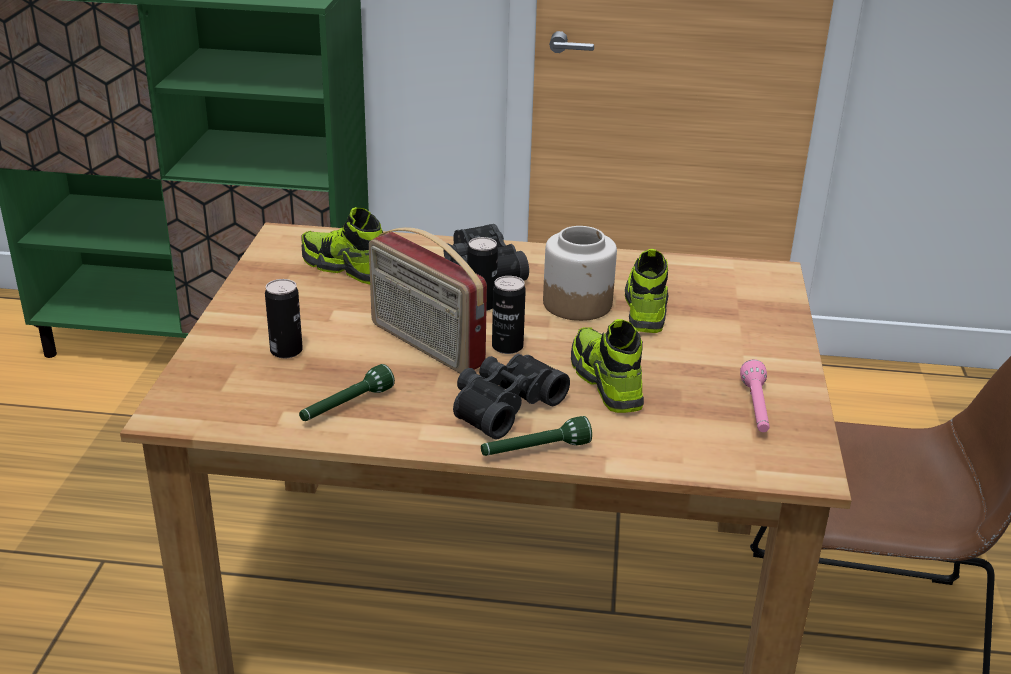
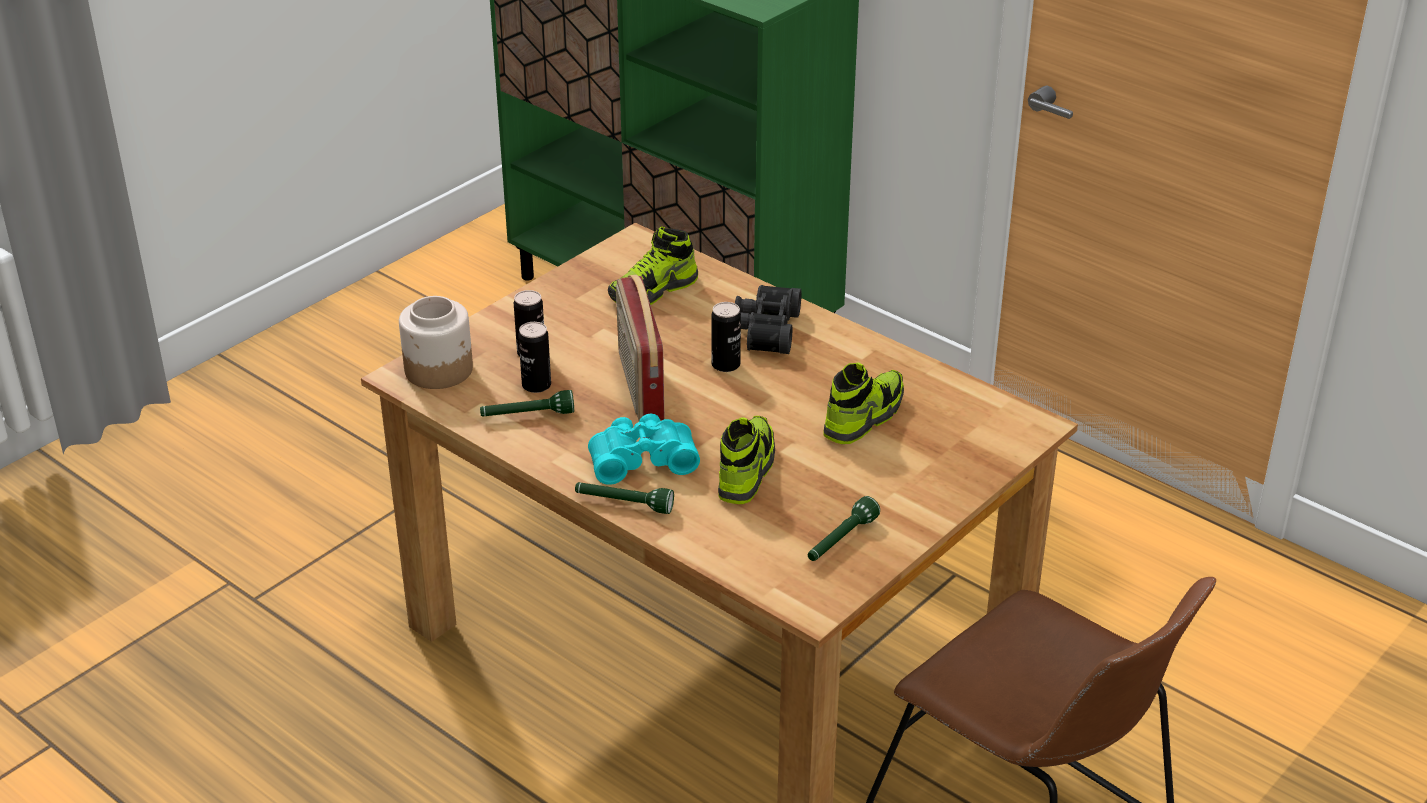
camera: 35 degrees right, 5 degrees up
(346, 268) = (653, 291): shoe -> shoe turned 105 degrees counterclockwise
(503, 405) = (642, 459): black binoculars -> turquoise binoculars
(507, 347) = (703, 411): can -> can (536, 385)
(578, 303) = (809, 392): jar -> jar (439, 370)
(756, 409) = (840, 541): pink flashlight -> green flashlight

